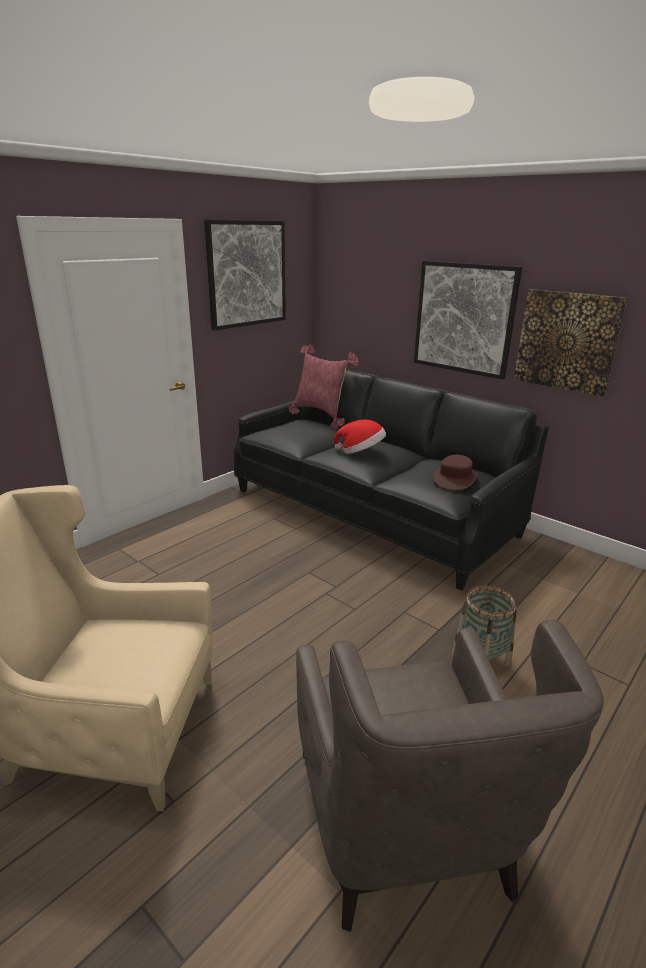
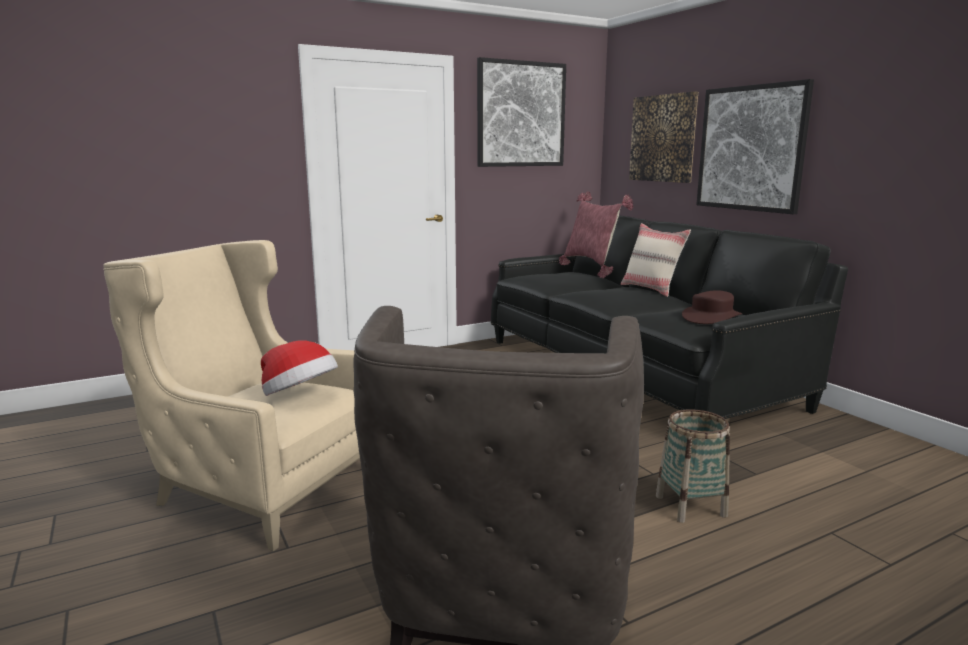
camera: 20 degrees right, 10 degrees down
(361, 452) = (615, 292): hat -> hat (299, 396)
(384, 441) = (651, 289): none -> beige pillow
(567, 341) = (869, 160): picture -> picture (663, 138)

